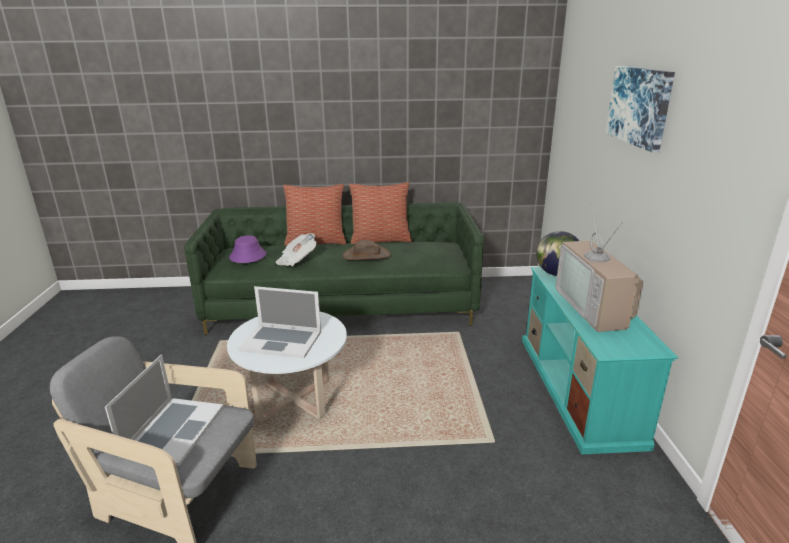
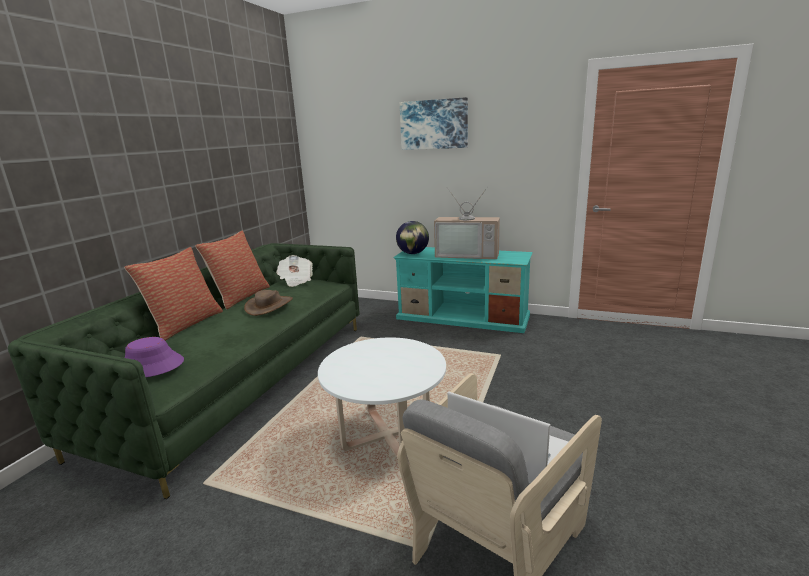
camera: 65 degrees left, 5 degrees down
(281, 340) = (388, 368): laptop -> none
(297, 260) = (218, 339): newspaper -> newspaper (296, 280)

